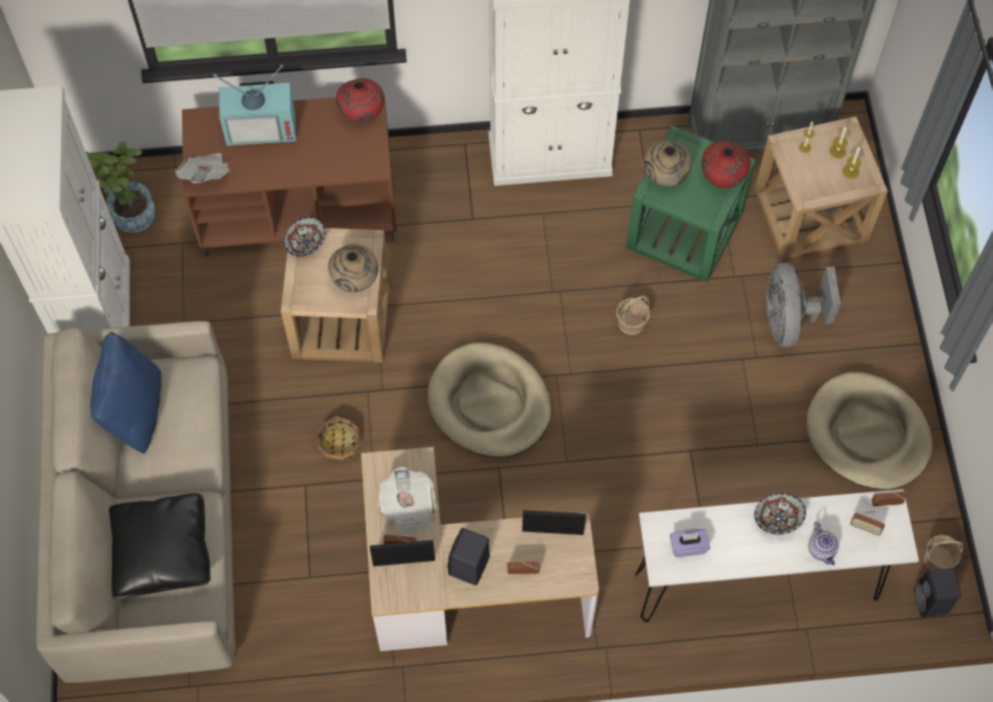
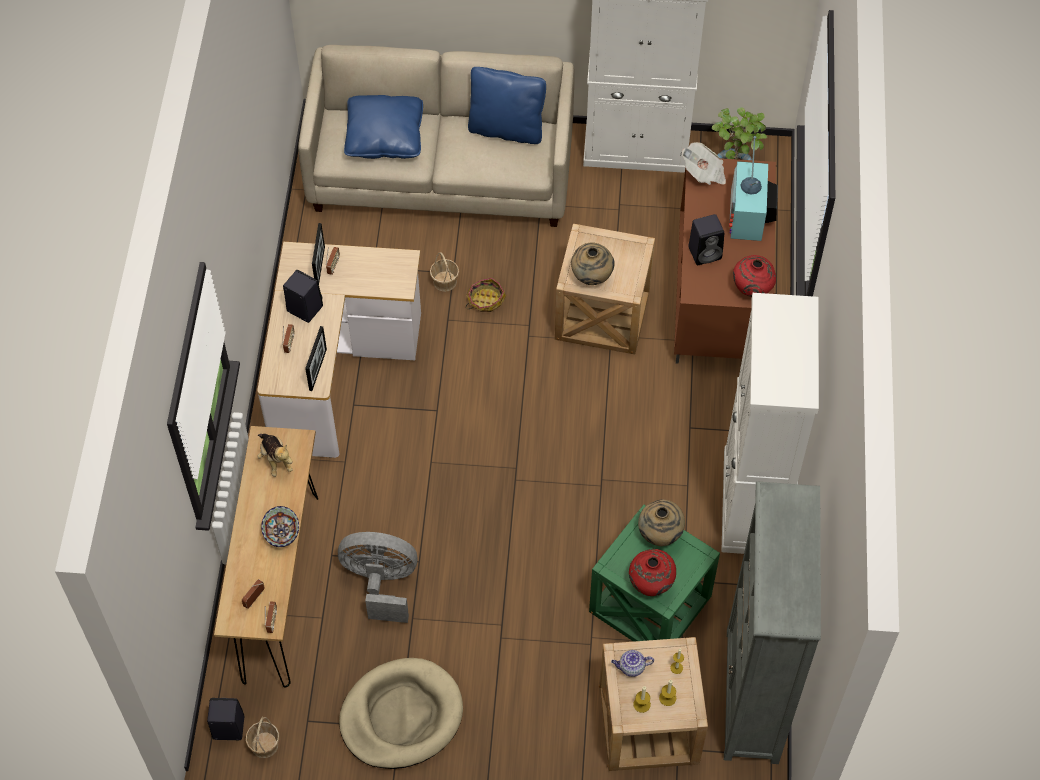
camera: 100 degrees right, 5 degrees down
(161, 552) = (384, 137): black pillow -> blue pillow
(306, 243) = (635, 247): bowl -> none
(319, 162) = (705, 252): none -> black speaker
(408, 509) = (363, 275): newspaper -> none
(489, 403) = (498, 412): beige dog bed -> none
(631, 322) = (557, 538): basket -> basket (445, 281)
(688, 546) = (275, 459): purple tissue box -> plush toy
(757, 586) = (280, 587): white console table -> brown console table
(788, 321) = (534, 675): grey fan -> grey fan (381, 583)
(822, 550) = (244, 559): teapot -> teapot (631, 667)

